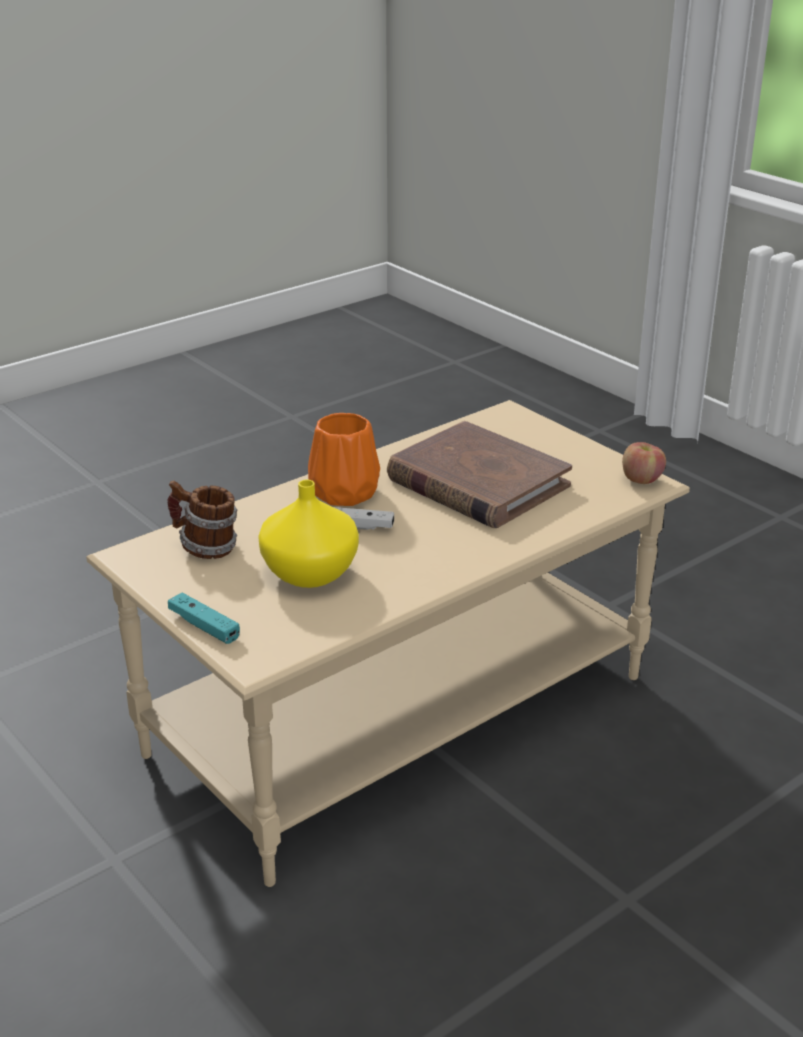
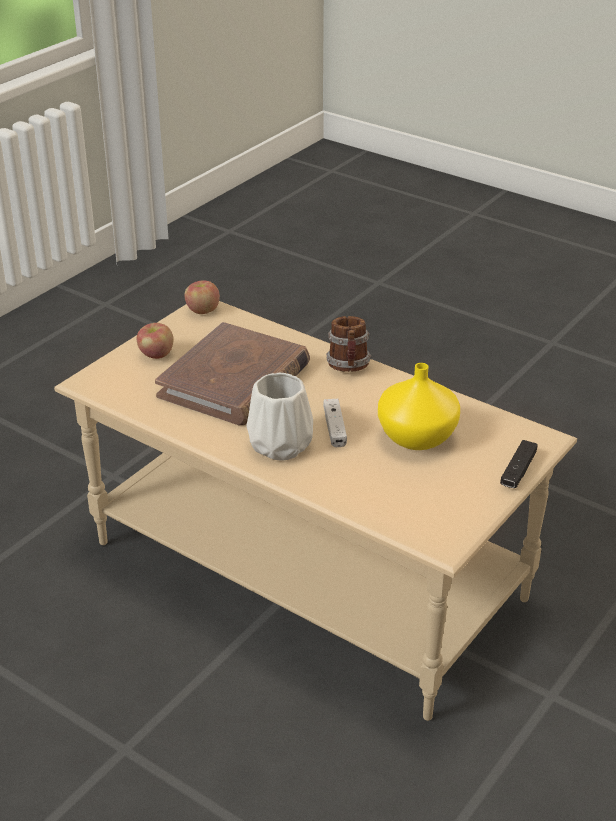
camera: 105 degrees left, 5 degrees up
(204, 626) = (518, 471): turquoise game controller -> black game controller
(205, 548) = (409, 500): mug -> mug (349, 367)
(342, 494) = (281, 445): orange vase -> white vase
(547, 447) = (156, 355): none -> apple

